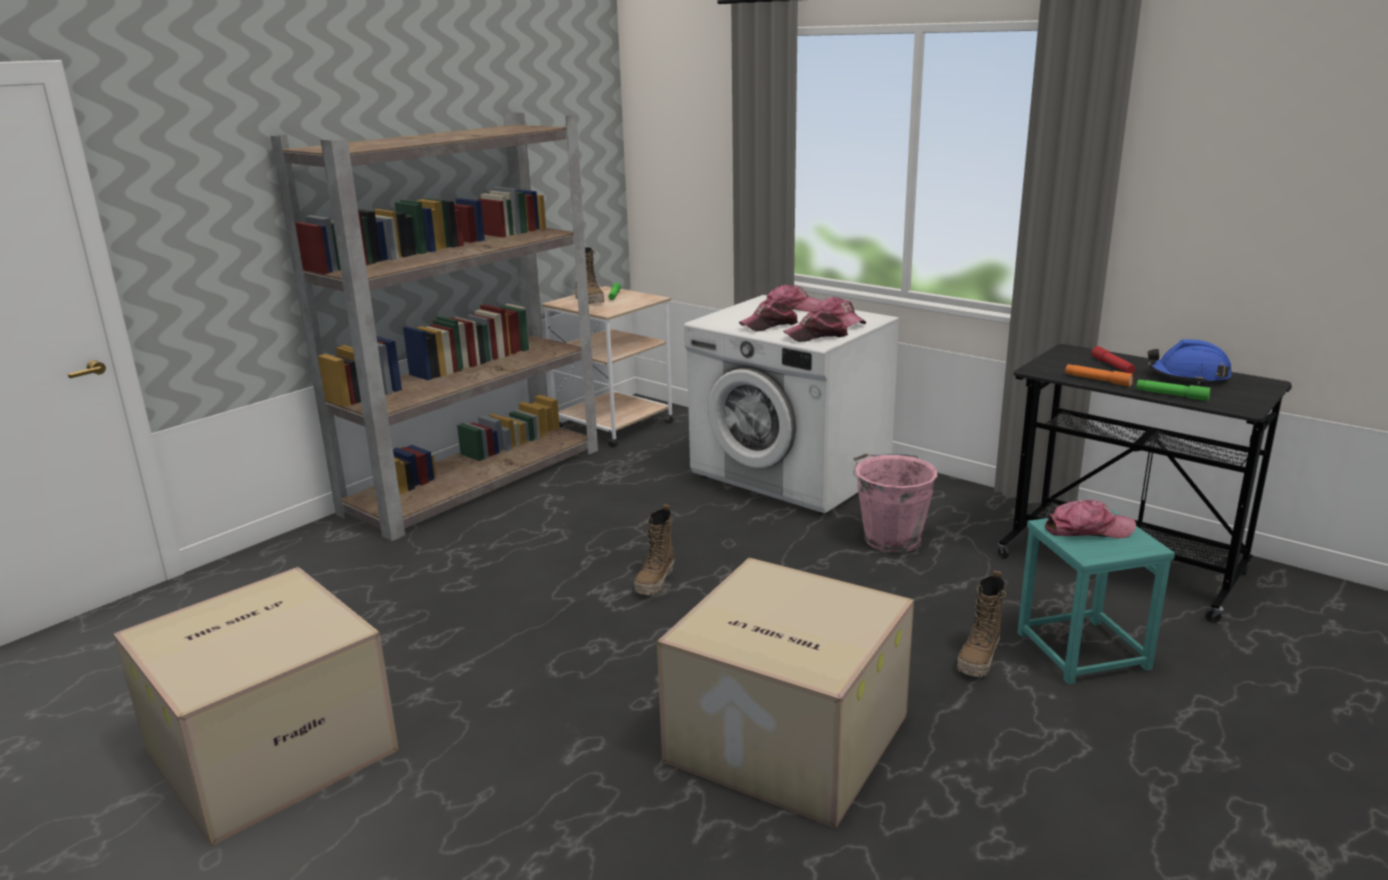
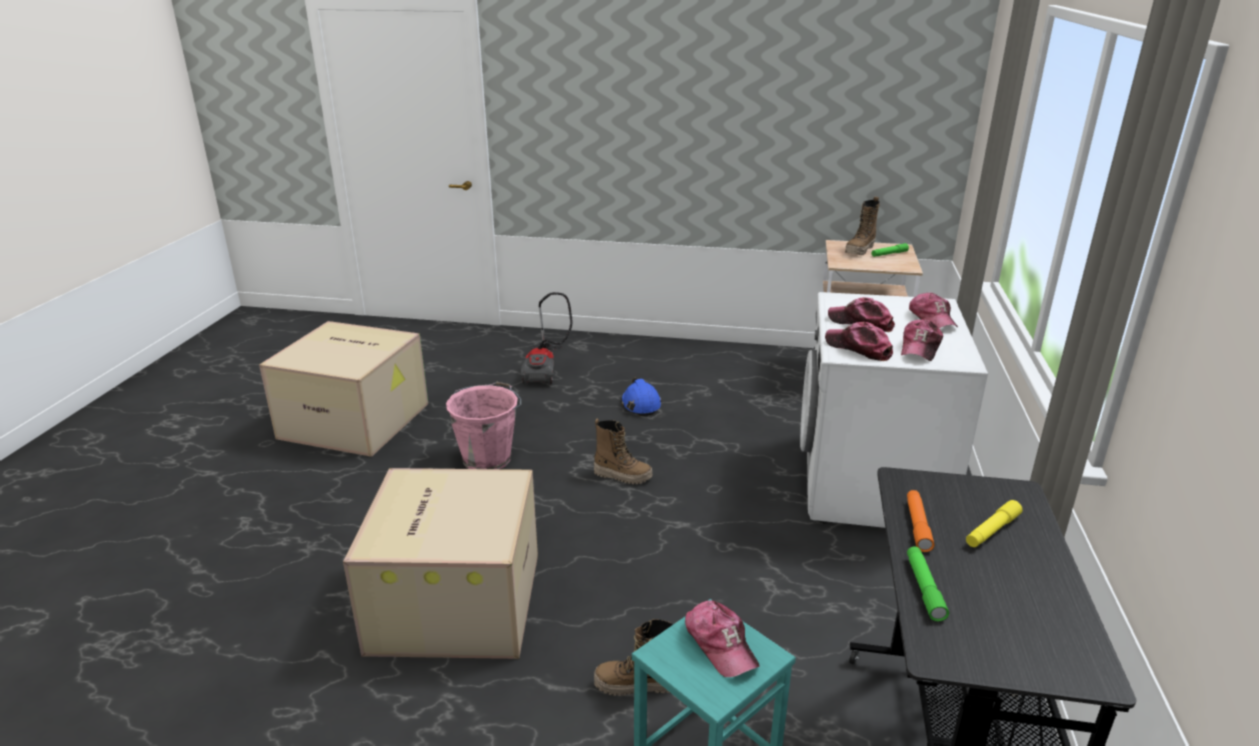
camera: 60 degrees right, 5 degrees up
(364, 571) = (544, 370): none -> vacuum cleaner
(475, 480) = (696, 356): brown bookcase -> none
(655, 582) = (622, 475): boot -> boot turned 150 degrees counterclockwise
(890, 539) = (813, 574): pink bucket -> pink bucket (488, 458)
(1112, 366) = (992, 530): red flashlight -> yellow flashlight
(1188, 376) = (1026, 597): blue hard hat -> blue hard hat (640, 404)

